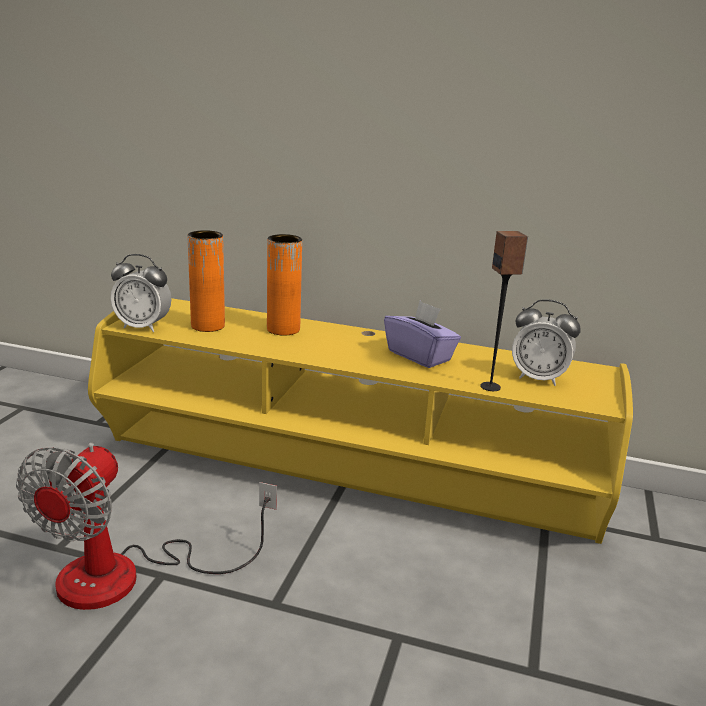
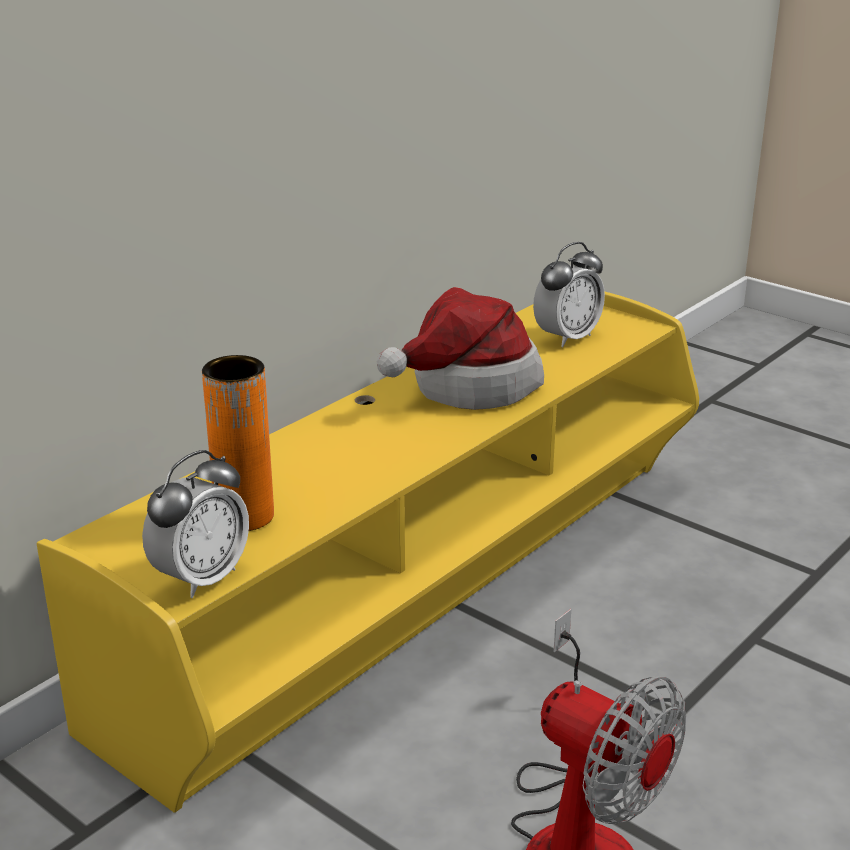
camera: 65 degrees left, 5 degrees up
(283, 329) = (308, 456): orange vase -> none
(420, 356) = (466, 384): purple tissue box -> hat
(490, 387) = (576, 368): speaker -> none

